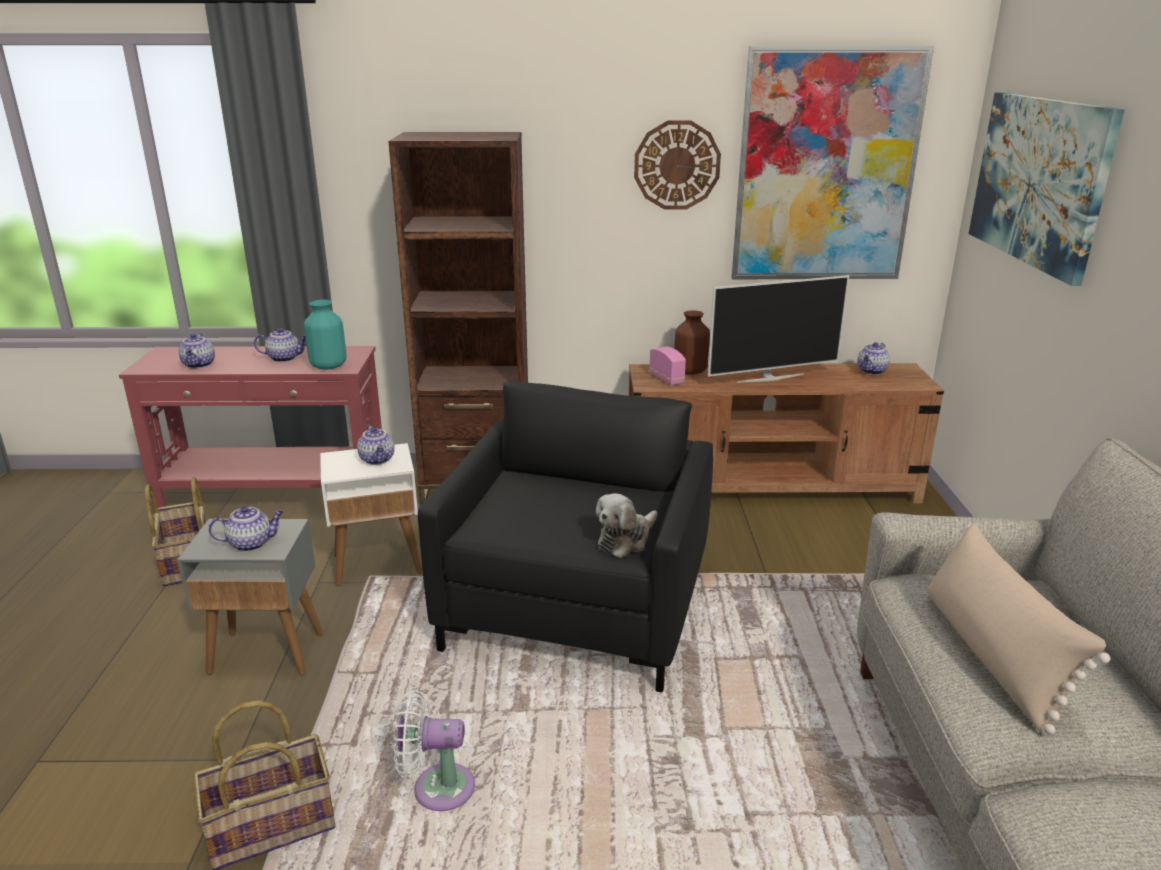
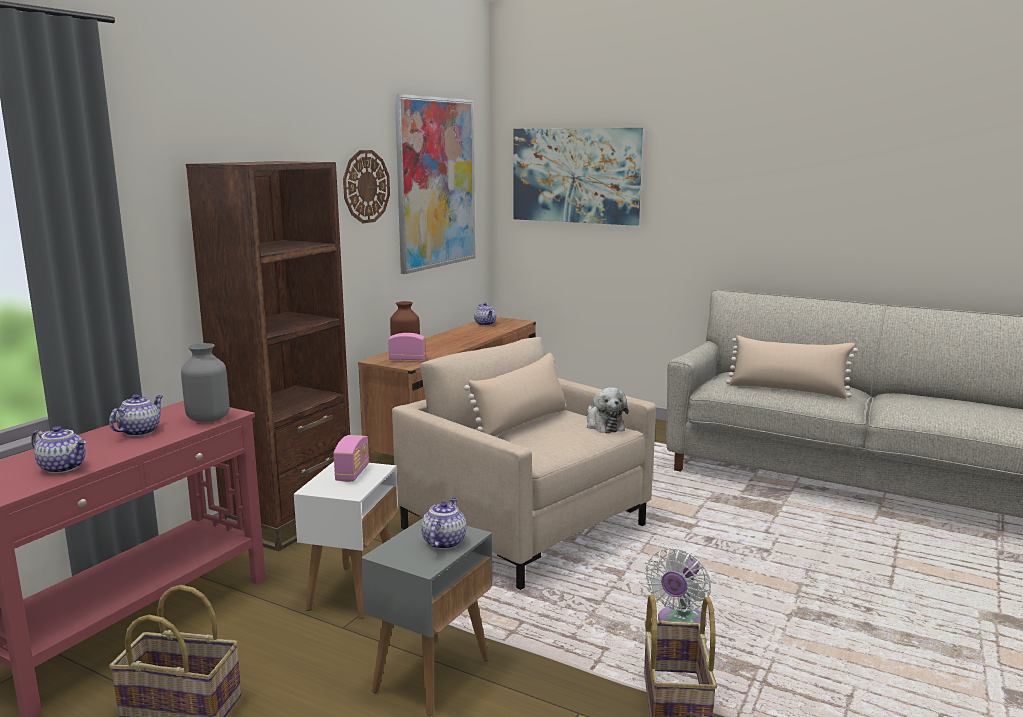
camera: 60 degrees left, 10 degrees down
(328, 366) = (208, 419): turquoise vase -> grey vase
(378, 459) = (352, 473): teapot -> radio
(571, 491) = (521, 423): none -> beige pillow
(577, 608) = (524, 526): black armchair -> beige armchair
(770, 378) = (454, 341): television -> none

